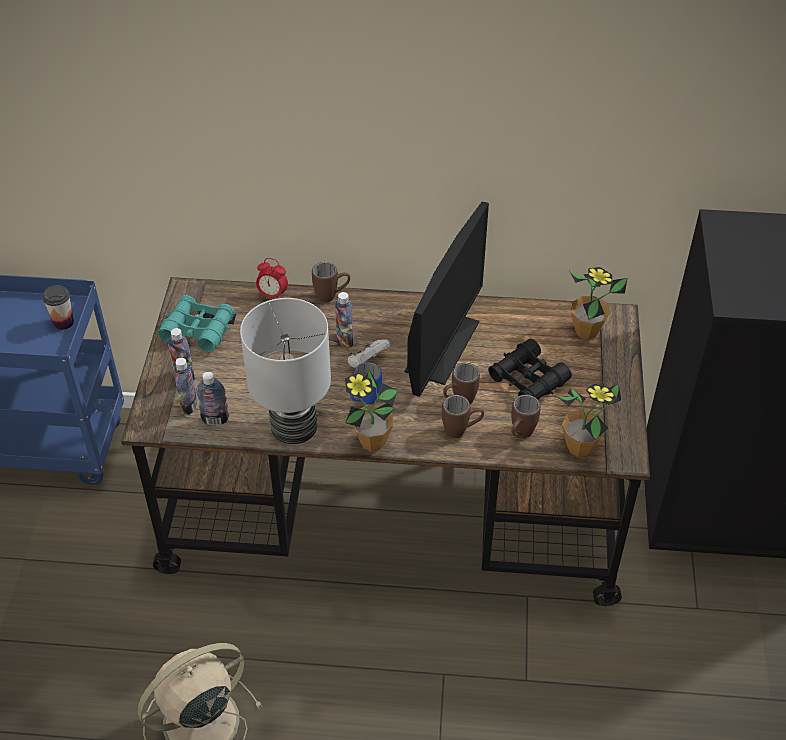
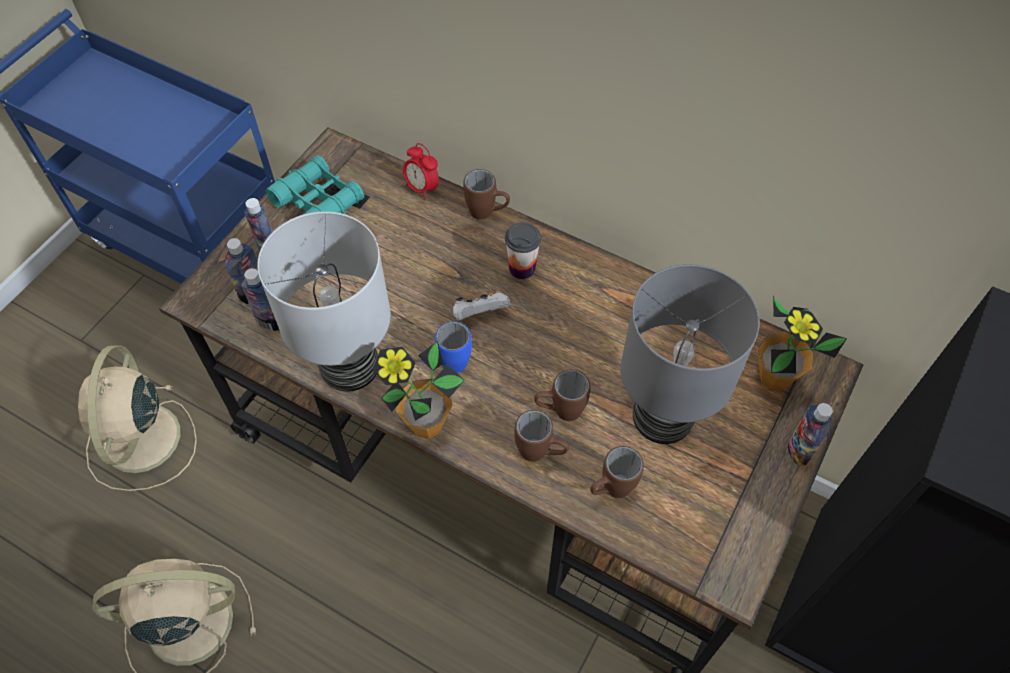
camera: 25 degrees right, 10 degrees up
(63, 322) = (205, 140): cup -> cup (522, 268)
(74, 610) = (141, 441): none -> beige fan
(345, 340) = (470, 276): bottle -> bottle (798, 451)
(442, 346) = (580, 328): monitor -> none
(528, 380) = (662, 416): black binoculars -> grey table lamp
(579, 447) = (678, 541): potted plant -> none

